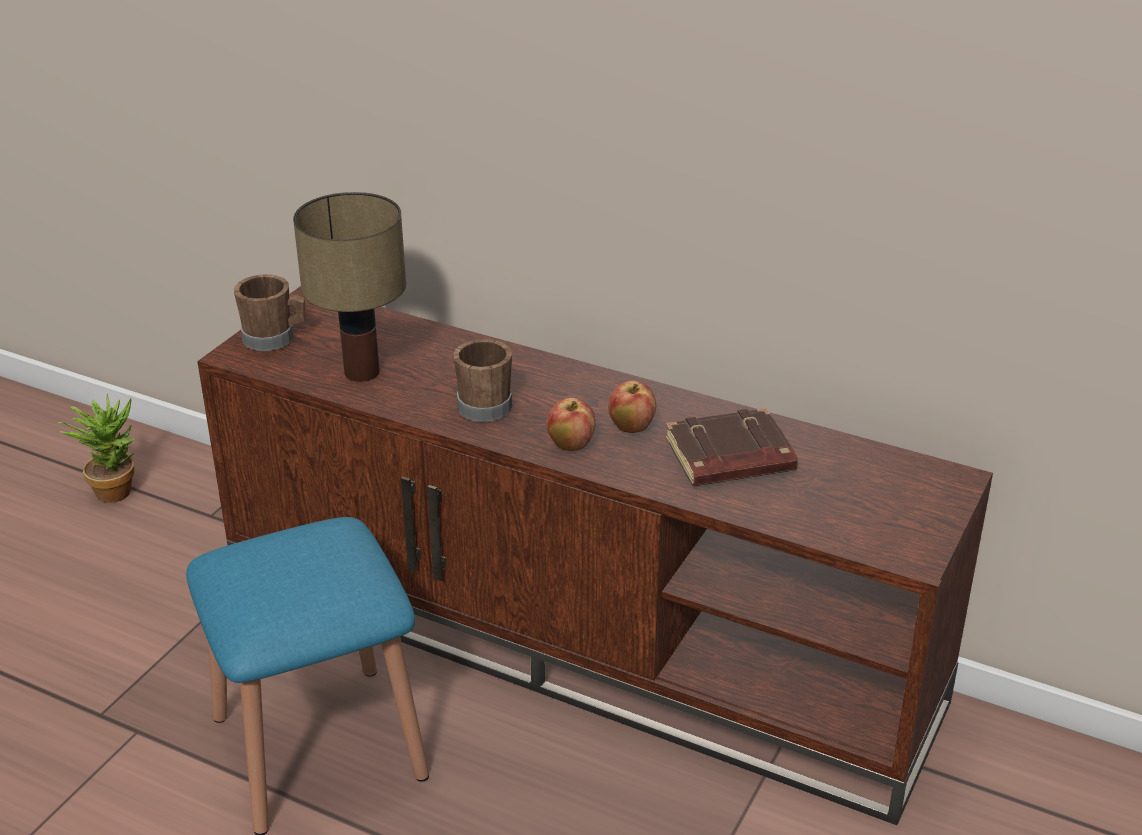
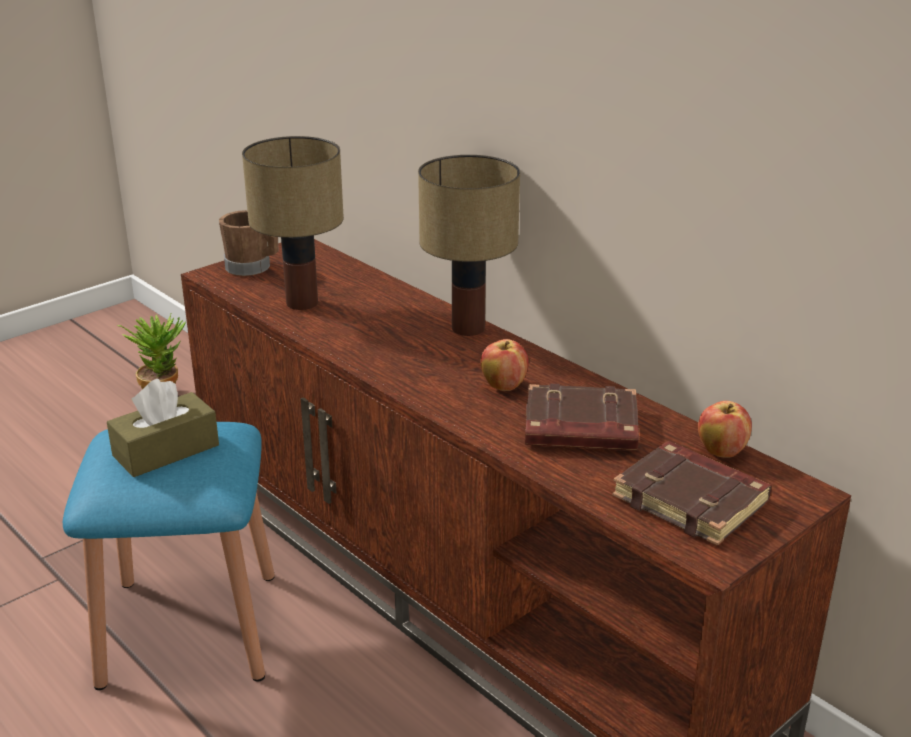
camera: 20 degrees right, 5 degrees down
(296, 567) = (166, 450): none -> brown tissue box
(485, 404) = (386, 344): brown mug -> none
(555, 370) = (468, 329): none -> table lamp
(570, 445) = (437, 390): apple -> apple (721, 451)
(868, 508) = (693, 500): none -> brown book

